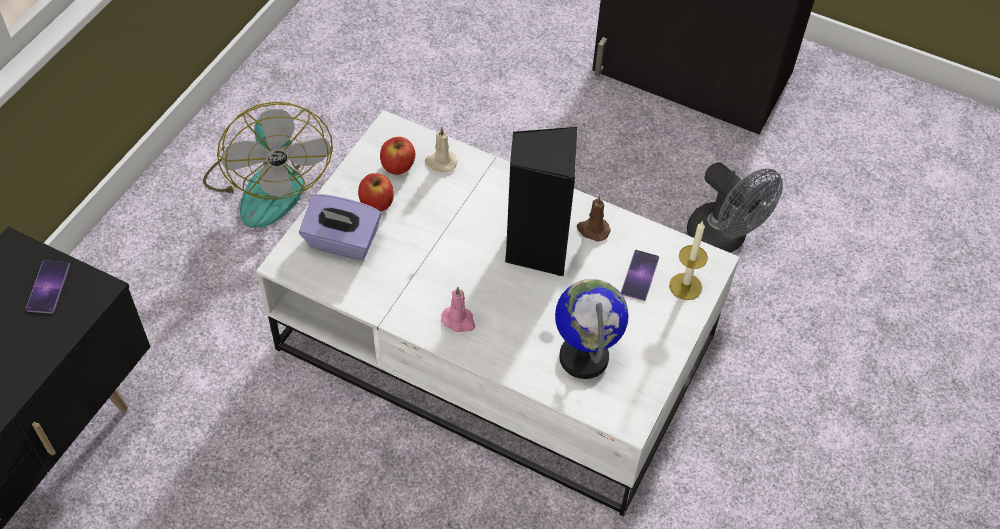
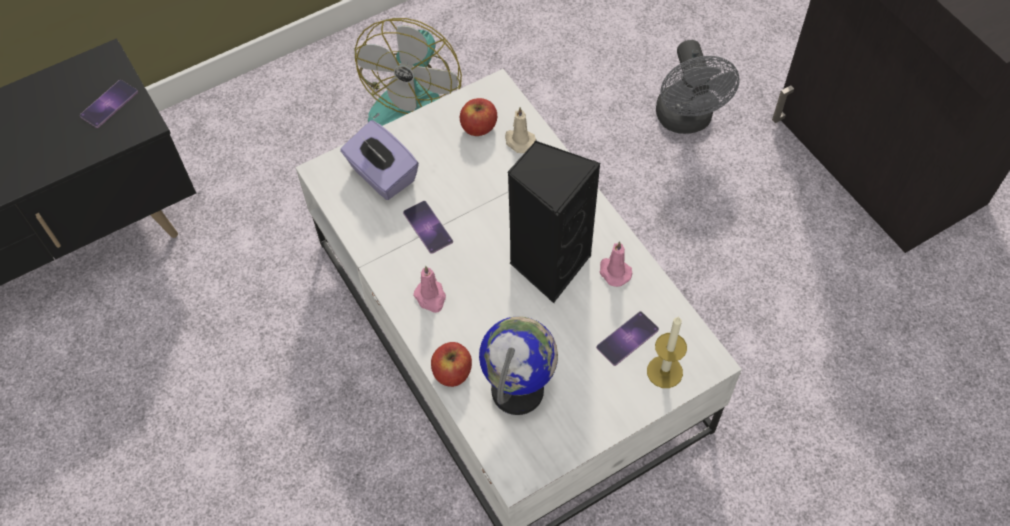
camera: 35 degrees right, 5 degrees up
(376, 203) = (436, 153): apple -> apple (452, 372)
(414, 266) = (428, 227): none -> phone
(592, 230) = (614, 272): brown candle -> pink candle
(724, 239) = (793, 341): grey fan -> grey fan (686, 121)

